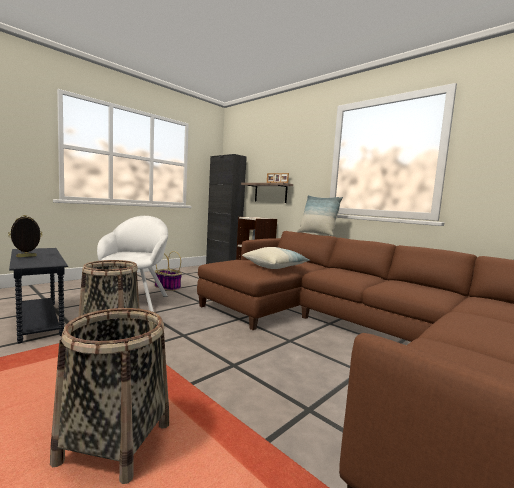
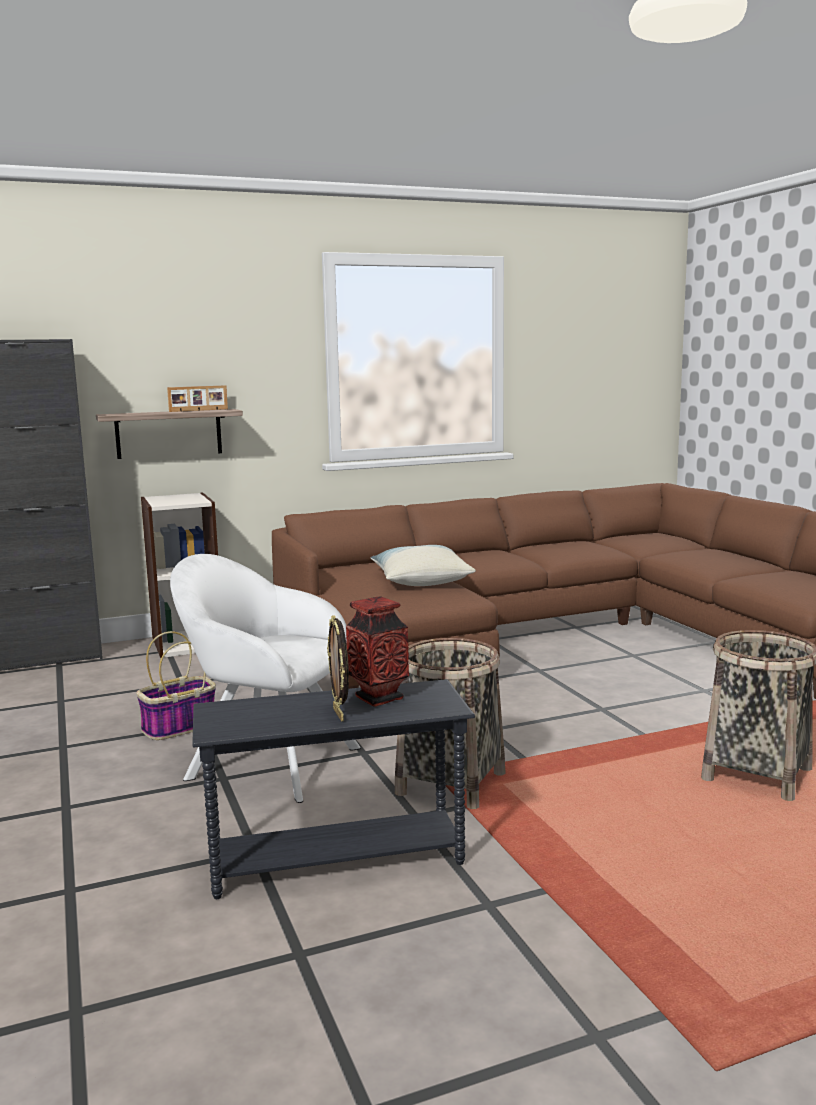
camera: 65 degrees left, 5 degrees up
(44, 259) = (378, 698): none -> vase
(316, 234) = (357, 507): pillow -> none

